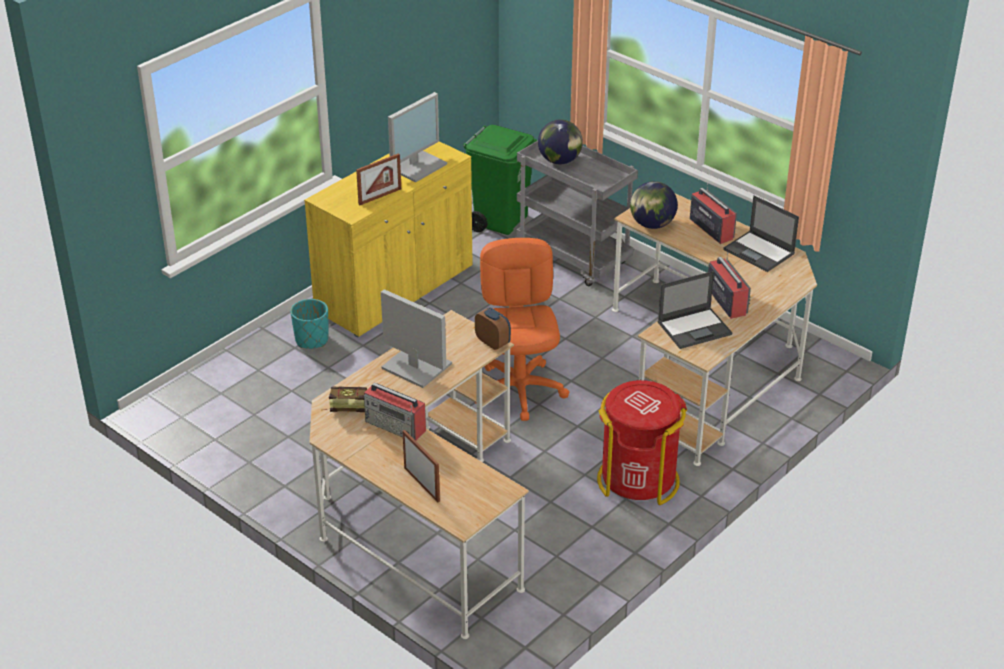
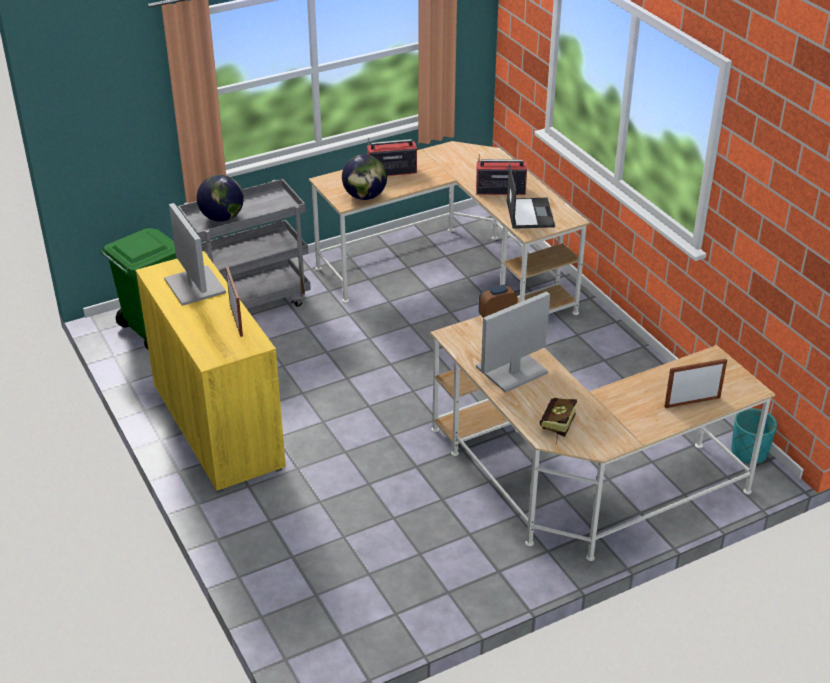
camera: 70 degrees left, 0 degrees up
(311, 340) = (265, 505): turquoise planter -> turquoise planter (749, 453)
(396, 426) = (600, 401): radio -> none
(520, 390) = (429, 382): orange office chair -> none
(638, 480) = (583, 347): red trash can -> none
(759, 252) = (440, 159): laptop -> none

